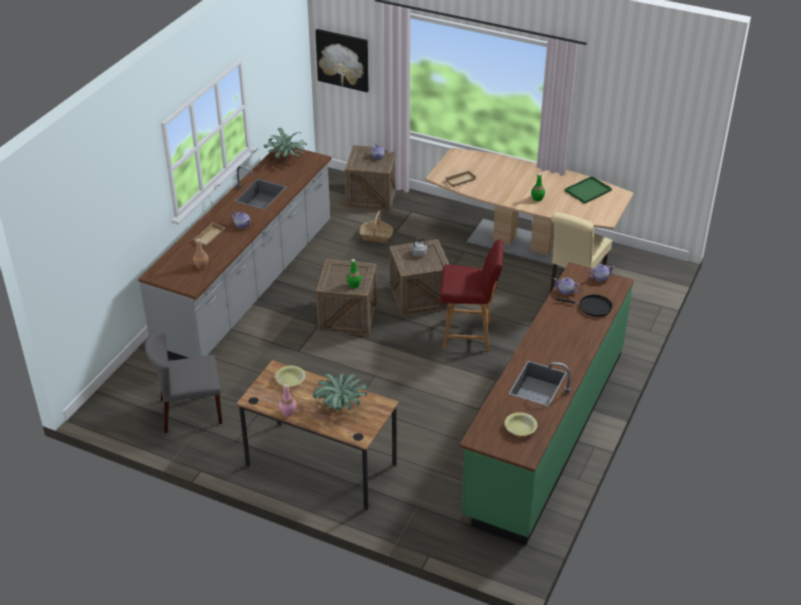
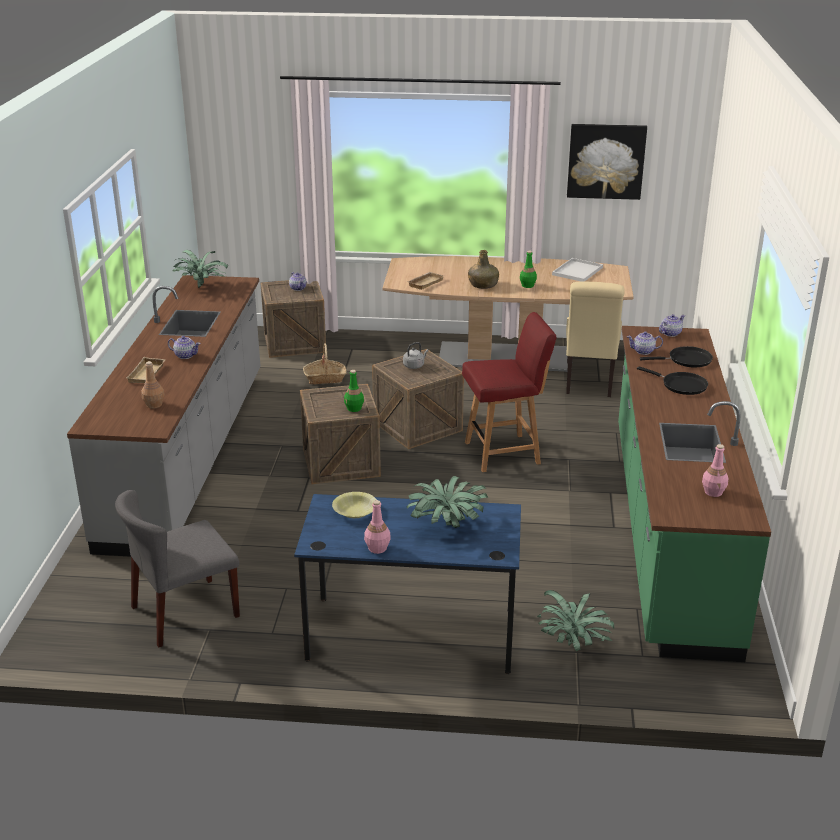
camera: 20 degrees left, 10 degrees down
(321, 465) = (411, 634): brown desk -> blue desk
(343, 59) = (237, 172): picture -> picture (606, 161)
(420, 500) = (573, 644): none -> potted plant
(503, 191) = (483, 285): none -> green bottle
(520, 428) = (713, 492): yellow bowl -> pink bottle
(569, 330) = (681, 385): none -> black frying pan
(588, 190) = (577, 270): green tray -> white tray

